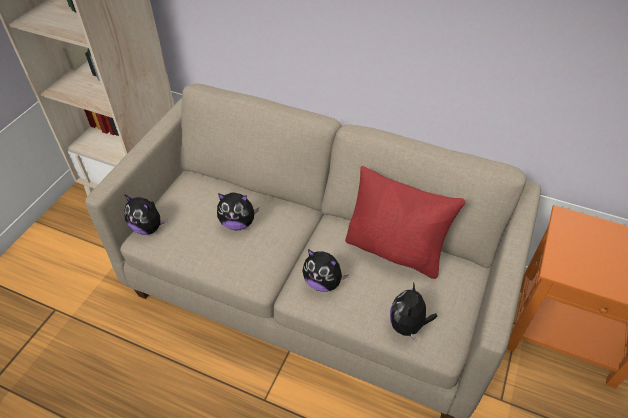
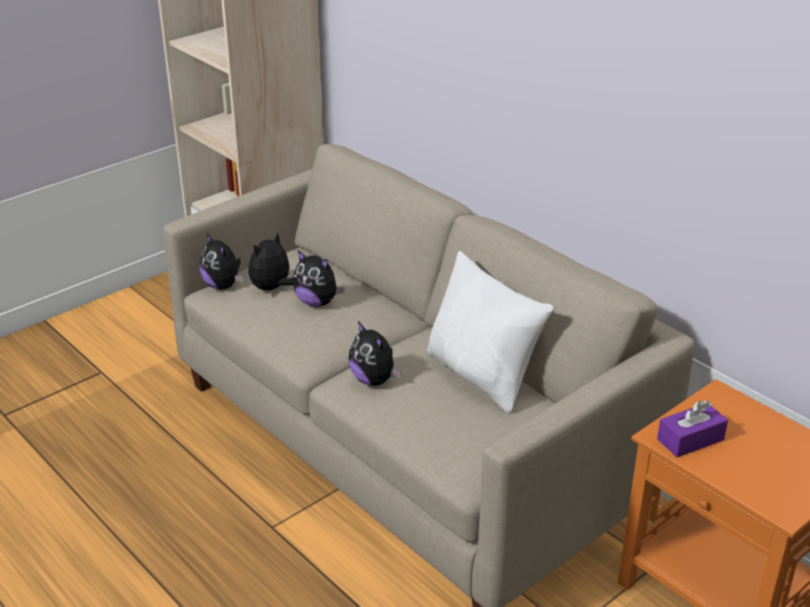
camera: 25 degrees right, 15 degrees down
(395, 250) = (482, 376): red pillow -> white pillow
(408, 325) = (441, 444): plush toy -> plush toy (272, 288)
(576, 265) = (690, 439): none -> purple tissue box

